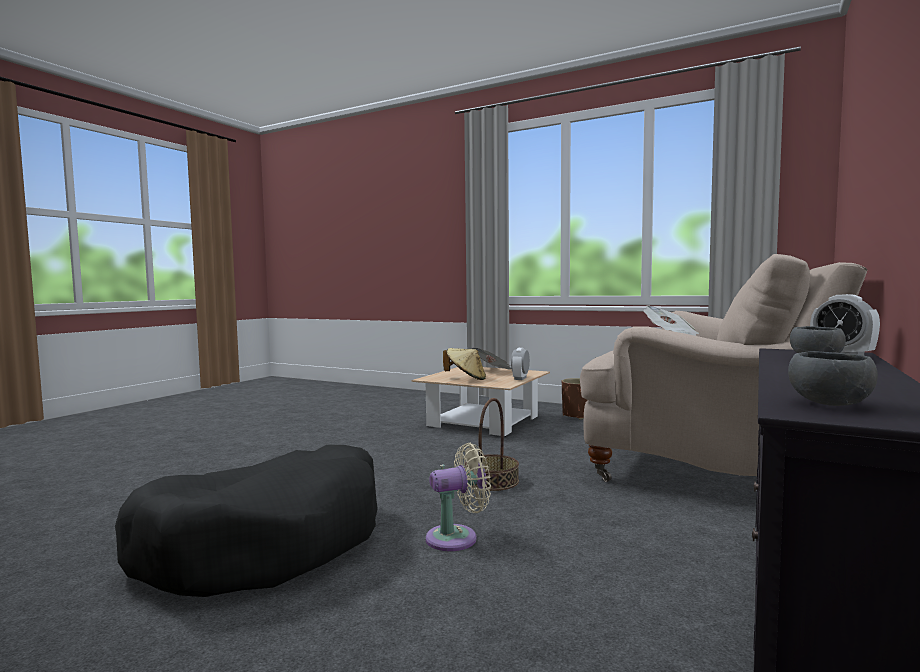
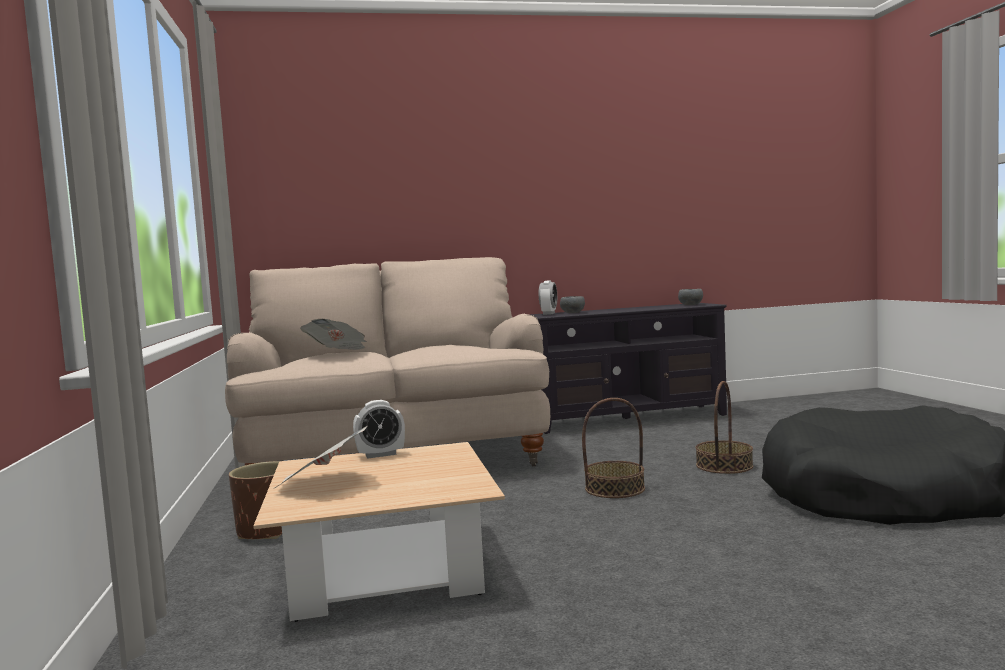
camera: 130 degrees left, 0 degrees up
(457, 538) = (724, 466): beige fan -> basket
(466, 379) = (433, 473): beige hat -> none

